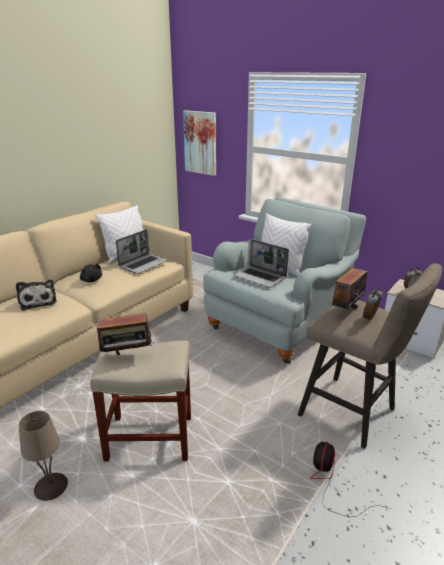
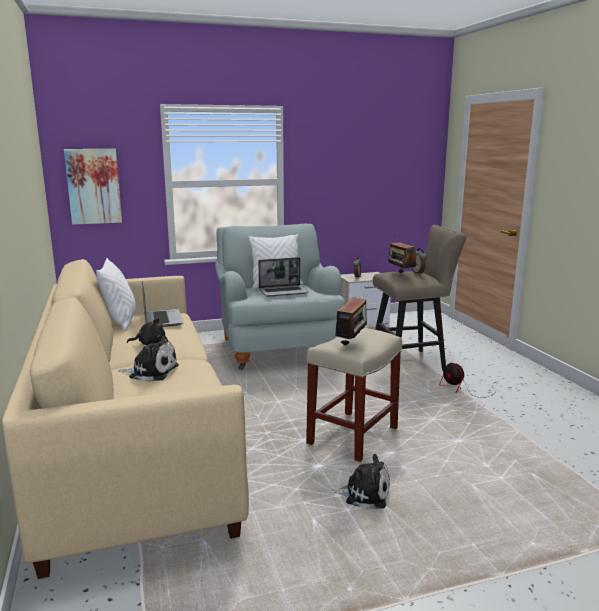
camera: 55 degrees left, 10 degrees down
(51, 486) = (364, 493): beige table lamp -> plush toy

